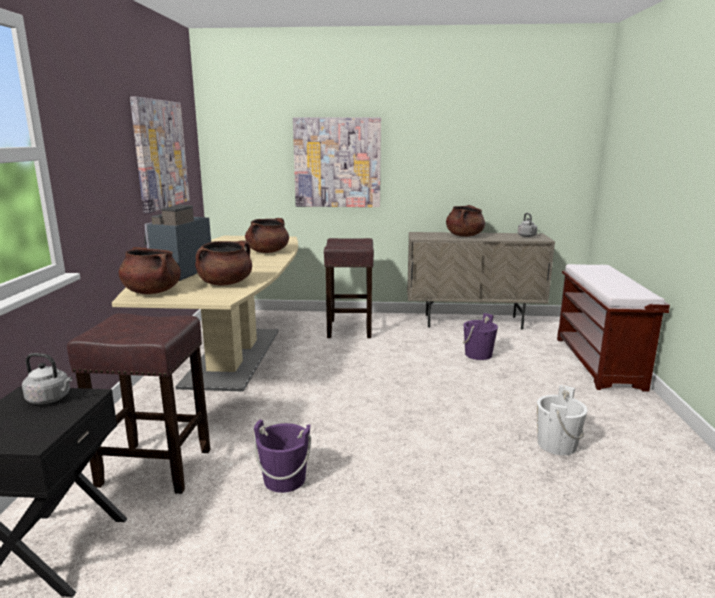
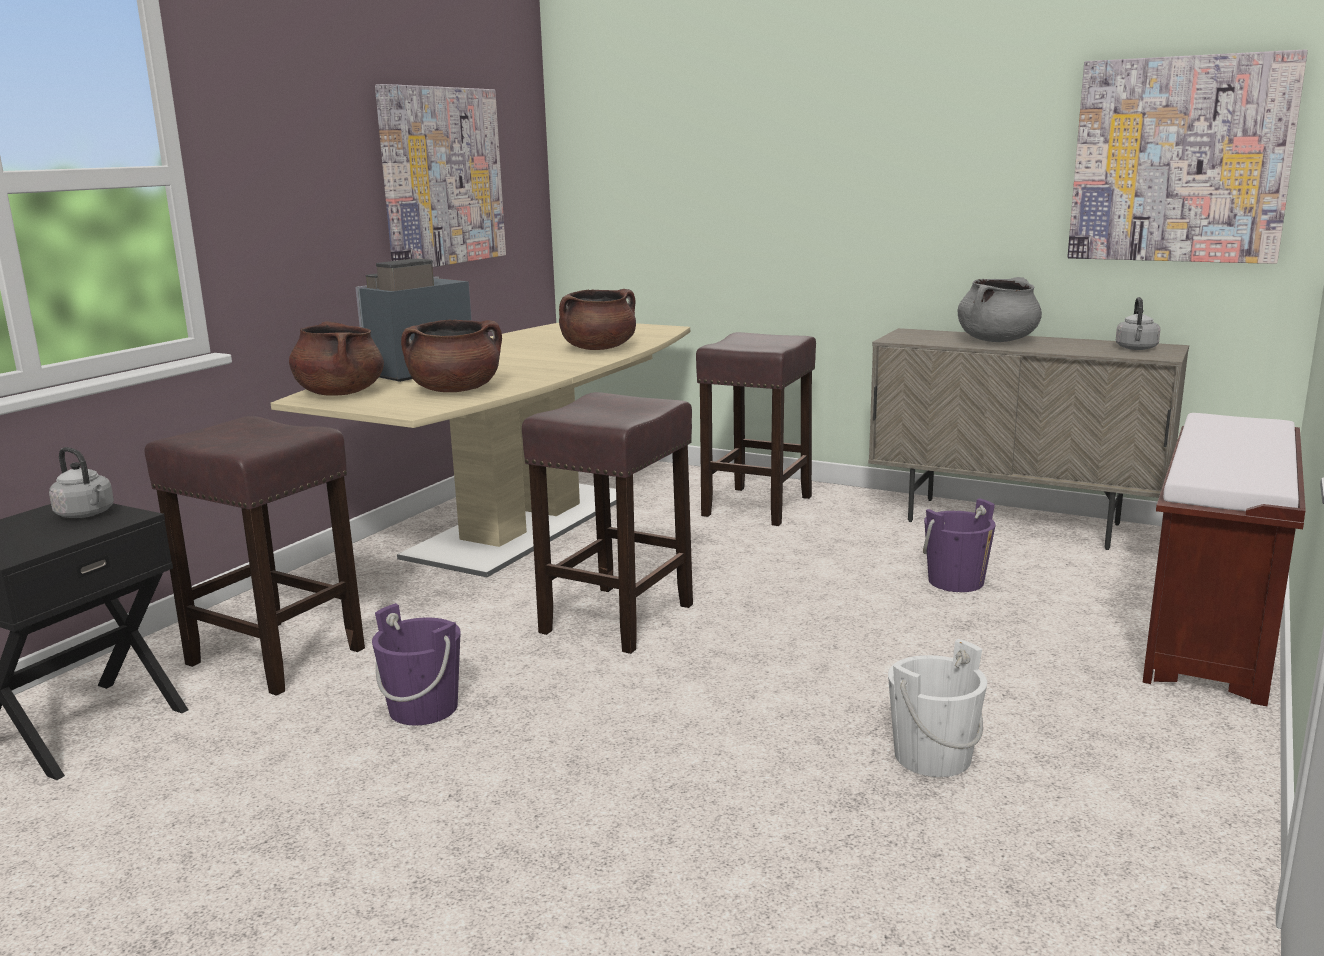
camera: 25 degrees right, 0 degrees up
(337, 163) = (770, 190): picture -> picture (1180, 160)
(340, 403) = (616, 619): none -> brown stool
(464, 236) = (997, 340): brown cooking pot -> grey cooking pot

